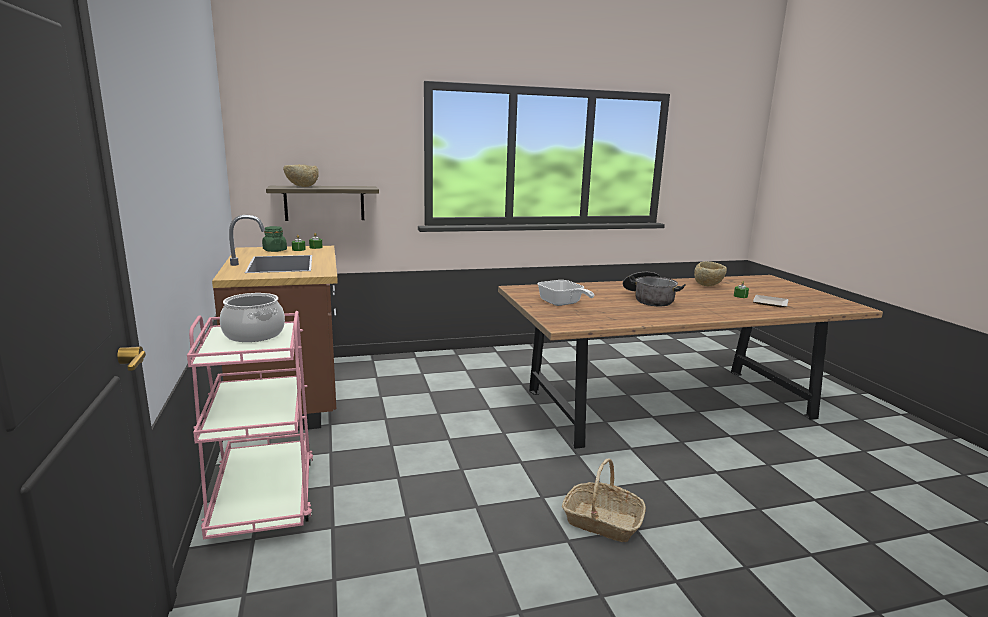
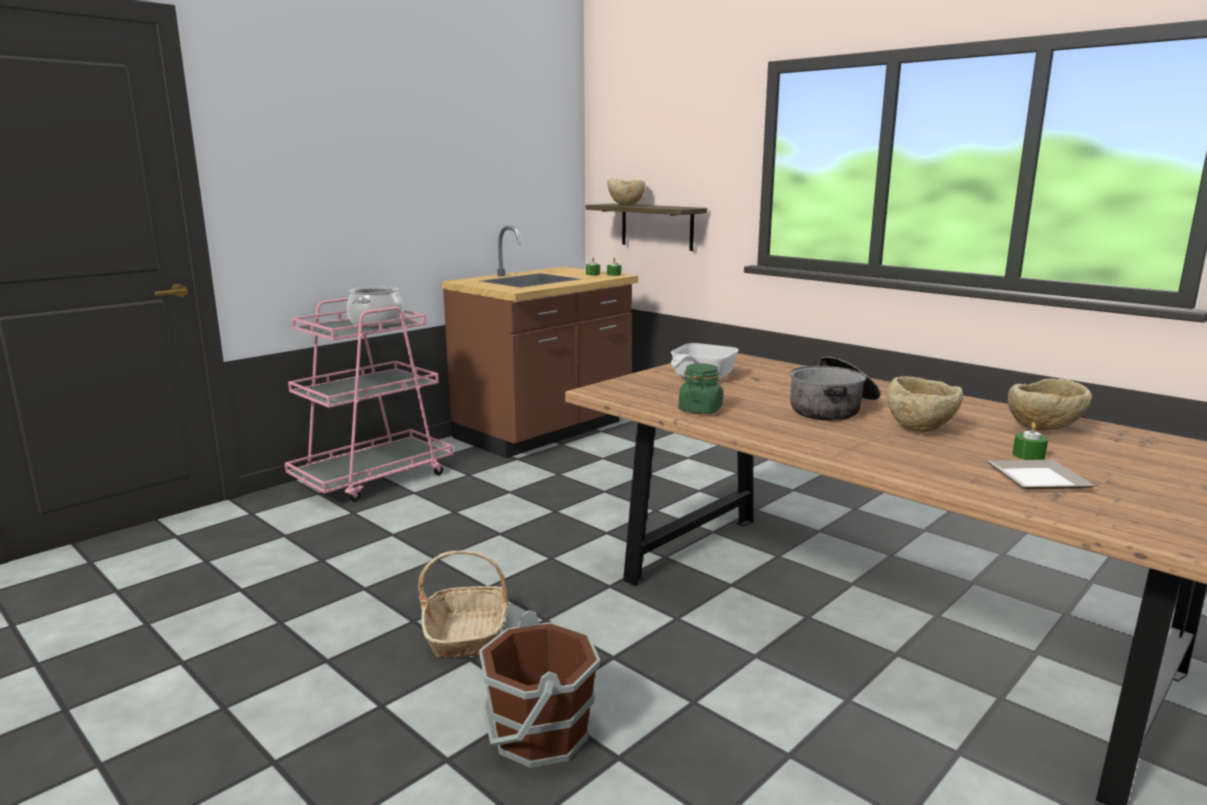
camera: 60 degrees right, 0 degrees up
(274, 250) = (574, 272): green jar -> green jar (700, 410)
(694, 297) = (920, 429): none -> beige bowl
(731, 527) = (538, 734): none -> brown bucket

